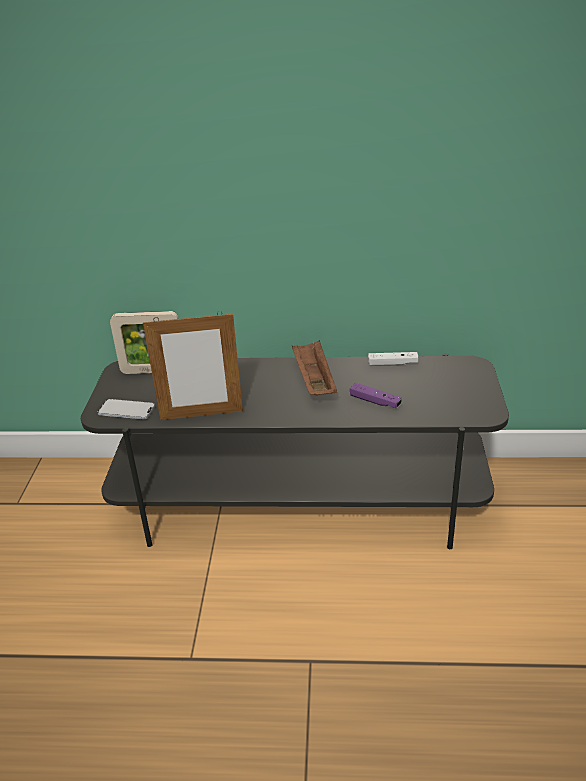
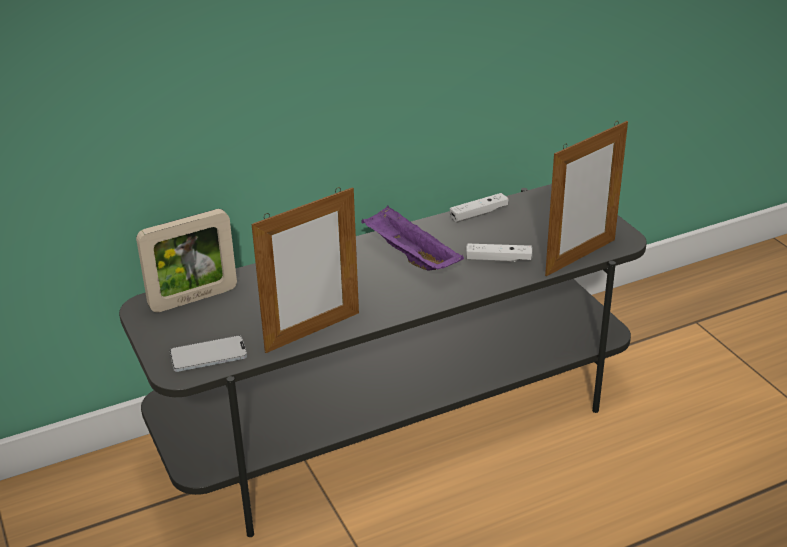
camera: 30 degrees left, 0 degrees up
(314, 381) = (409, 256): brown tray -> purple tray
(375, 401) = (498, 259): purple game controller -> white game controller
(439, 417) = (580, 257): none -> picture frame

